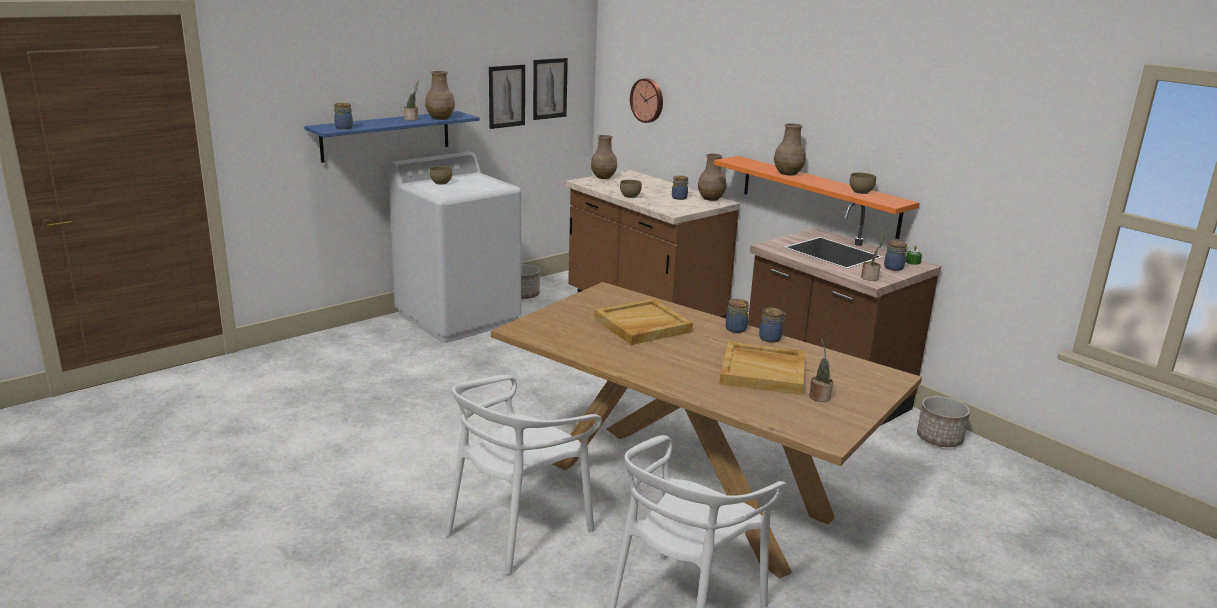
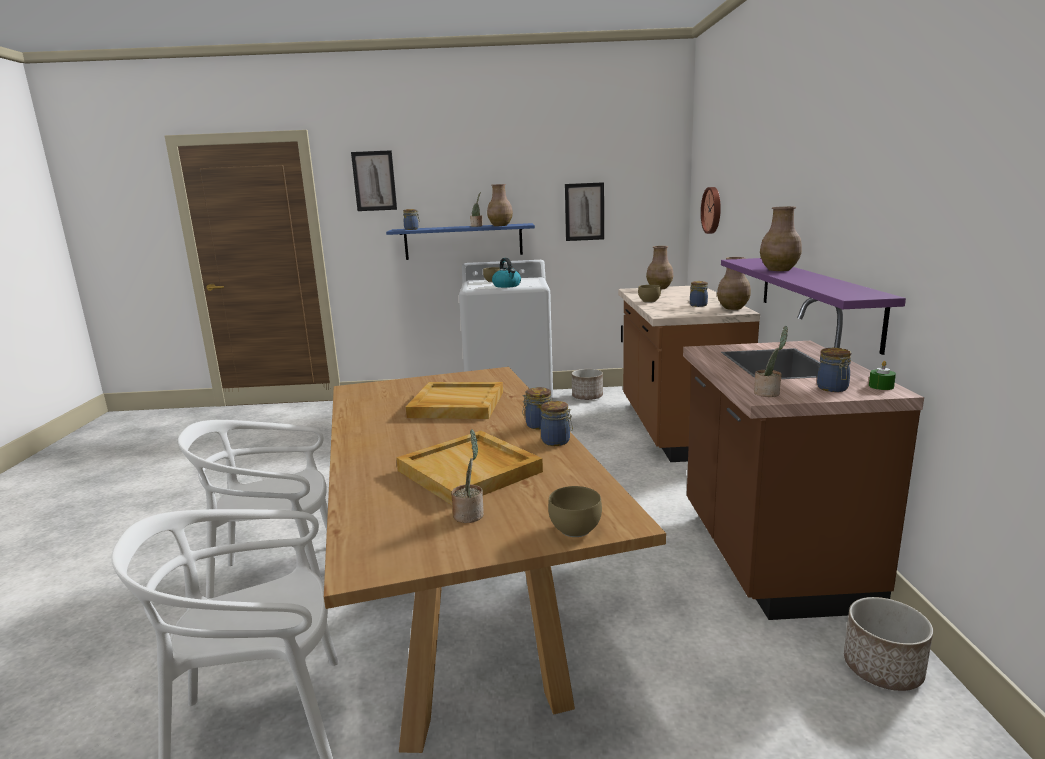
camera: 40 degrees right, 5 degrees down
(475, 189) = (507, 286): none -> kettle
(549, 88) = (633, 206): picture -> picture (374, 181)
(818, 196) = (816, 298): orange shelf -> purple shelf
(862, 192) = (835, 286): brown bowl -> brown bowl (577, 530)

